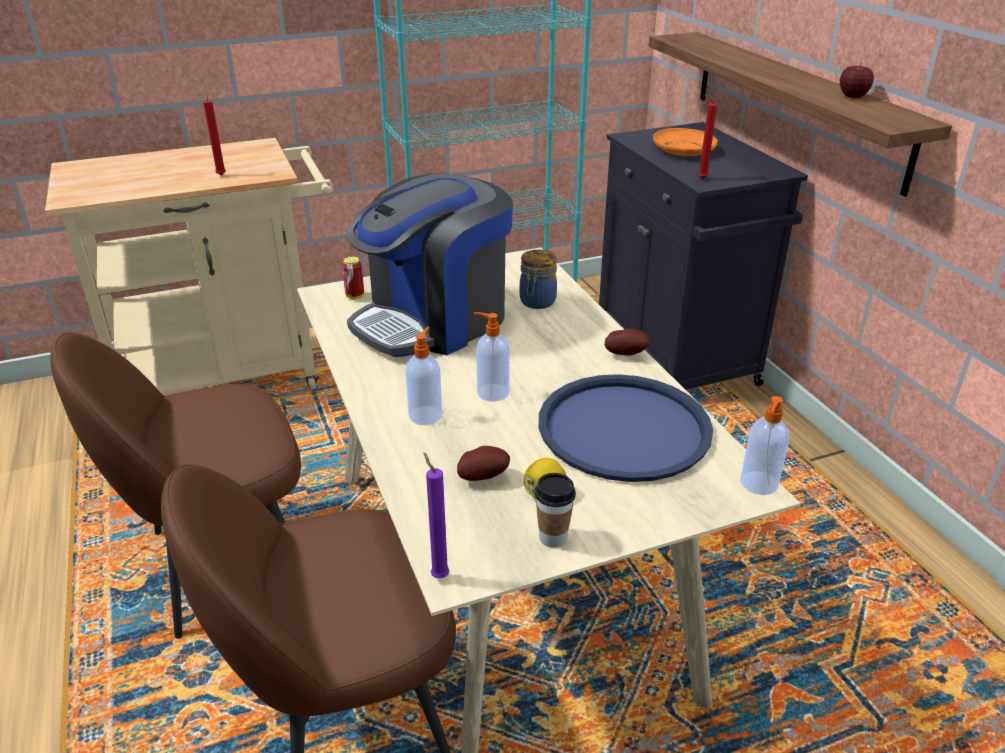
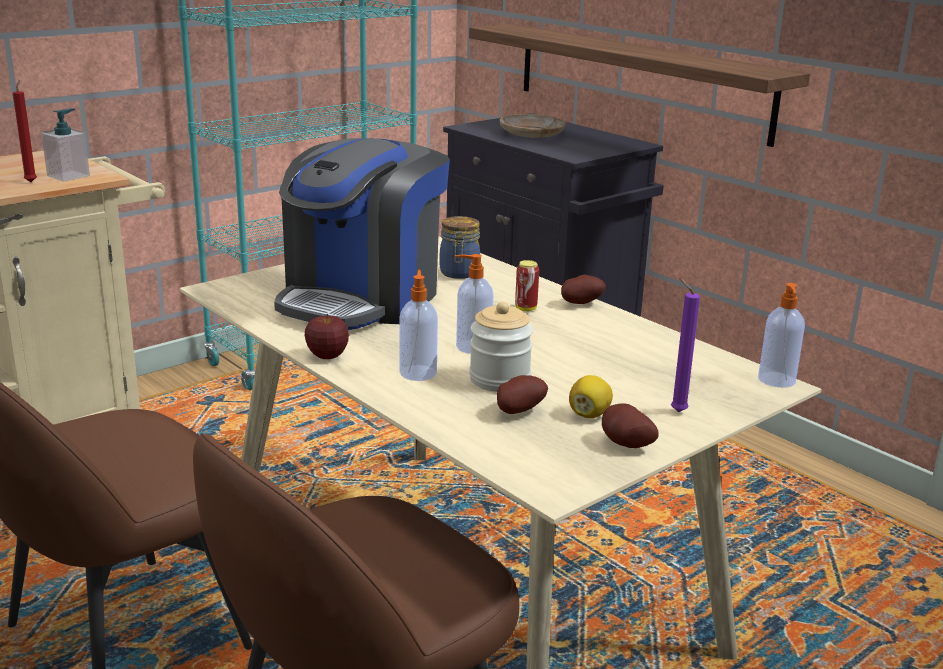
camera: 20 degrees left, 10 degrees down
(253, 171) = (68, 176): none -> soap dispenser
(355, 296) = (255, 288): can -> can (526, 308)
(438, 575) = (537, 490): purple candle -> purple candle (676, 411)
(491, 435) = (499, 379): none -> jar
(553, 537) = (624, 445): cup -> potato
(623, 428) = (624, 357): blue tray -> none
(683, 150) = (532, 134): orange plate -> beige plate
(700, 178) = (567, 153): red candle -> none
(852, 96) = (707, 59): apple -> apple (327, 356)

